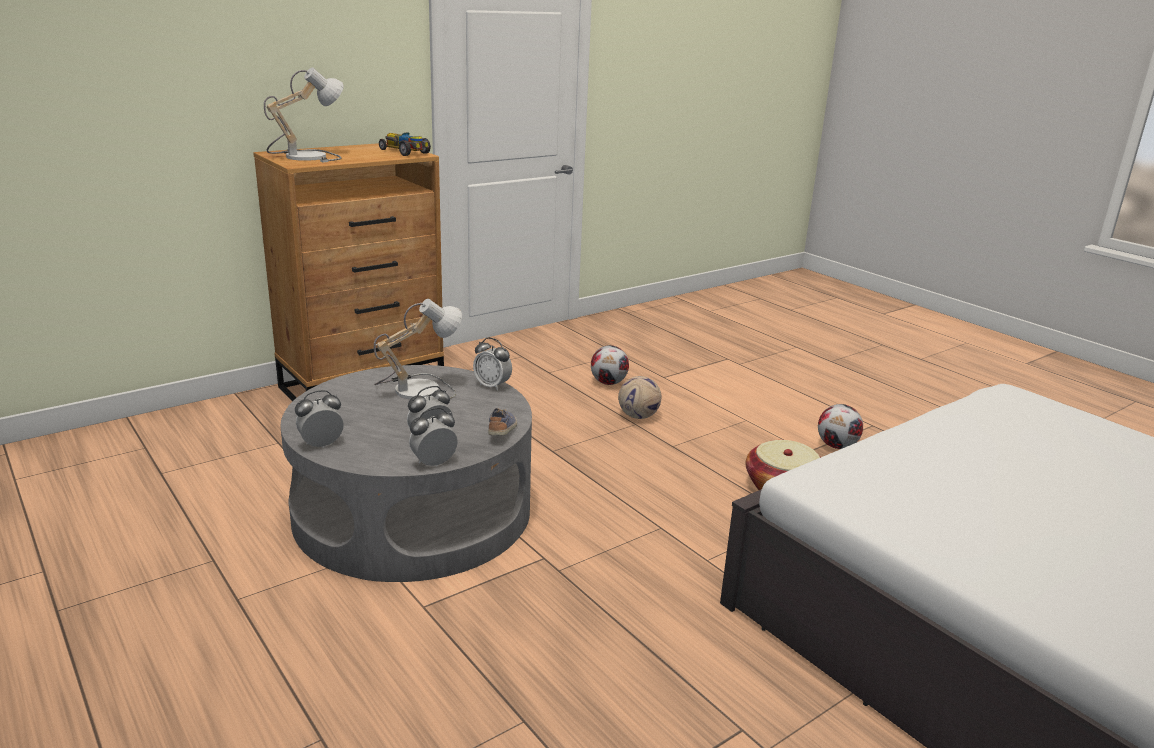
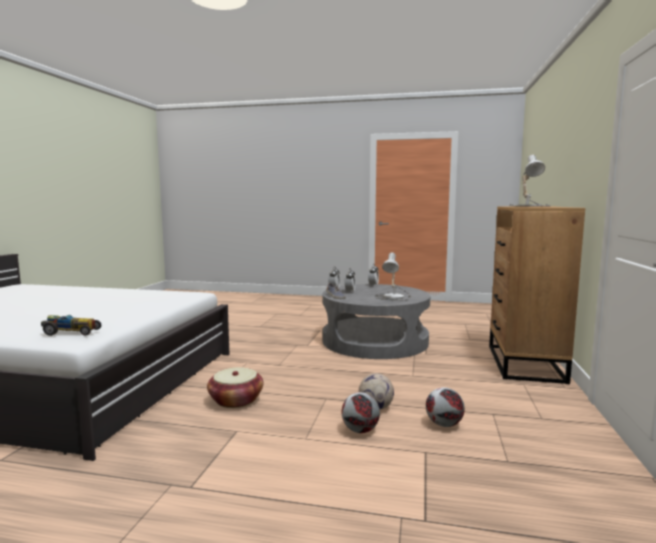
camera: 140 degrees right, 15 degrees down
(406, 152) = (532, 207): toy car -> toy car (70, 332)
(492, 386) = (375, 303): alarm clock -> none
(837, 446) = (215, 446): football -> football (359, 430)

